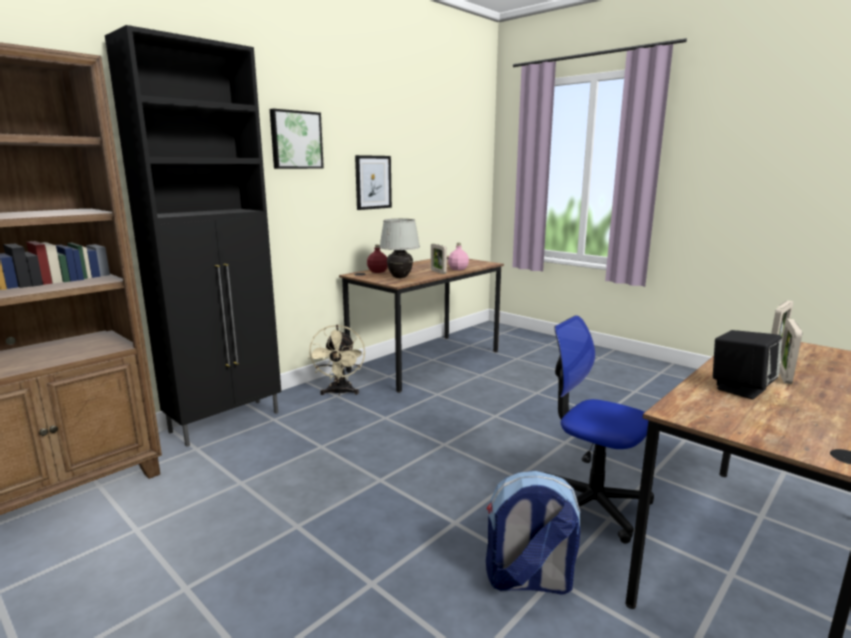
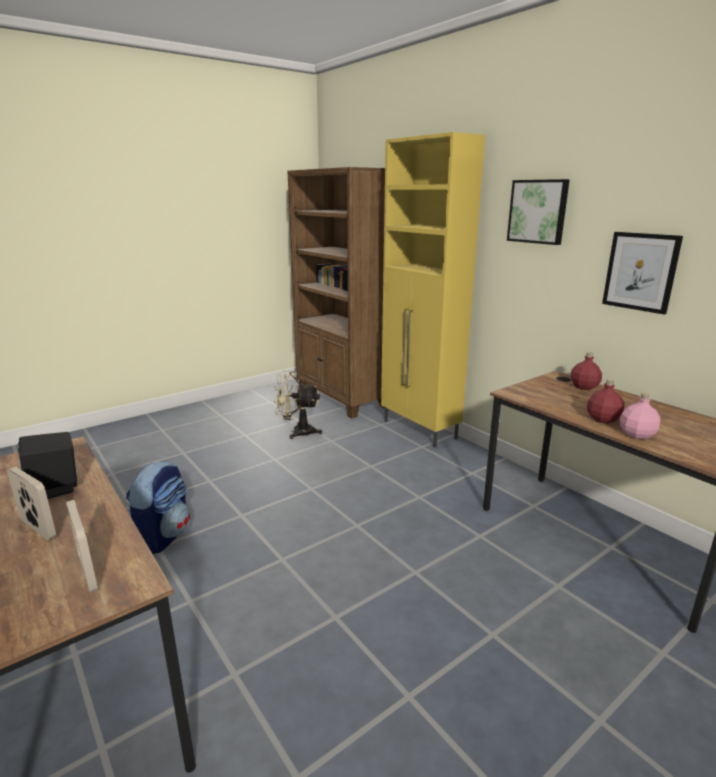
camera: 100 degrees right, 5 degrees up
(227, 422) = (420, 430): black cabinet -> yellow cabinet
(340, 392) = (479, 474): beige fan -> beige fan (297, 432)
(400, 277) = (549, 396): white table lamp -> none
(438, 272) = (602, 419): picture frame -> red bottle
(591, 504) = (216, 596): office chair -> none

